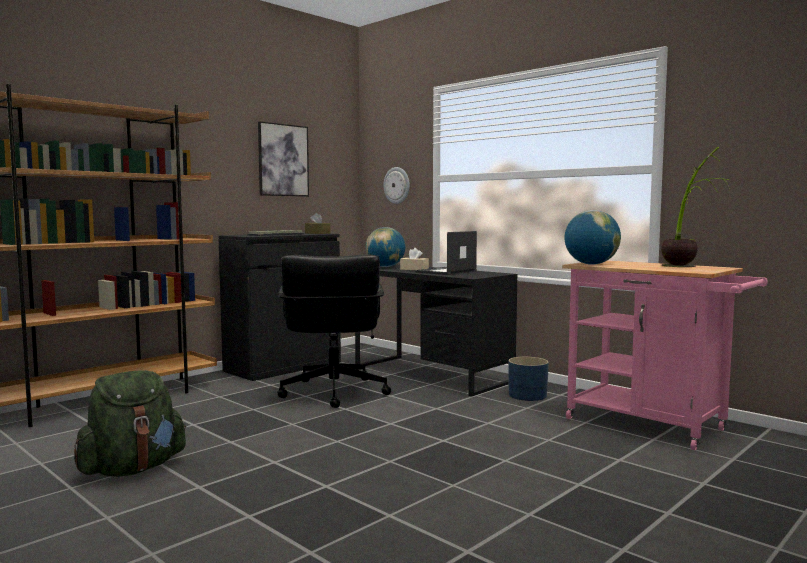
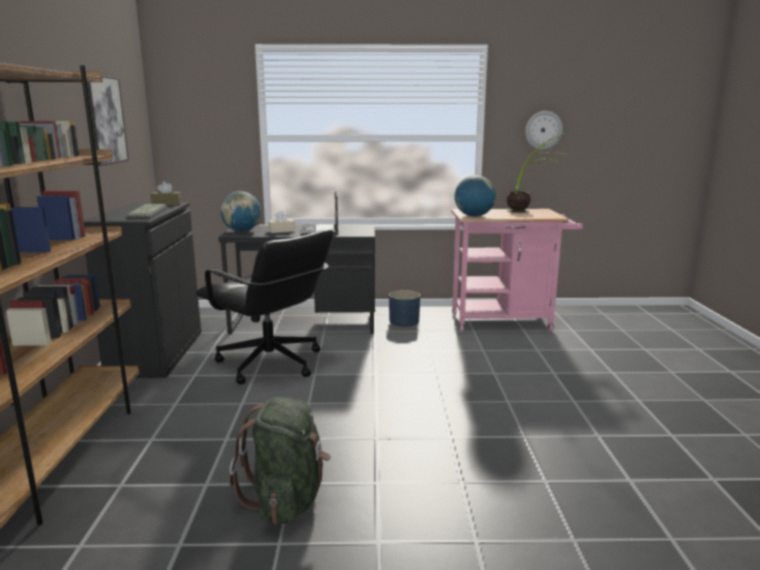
camera: 45 degrees left, 10 degrees up
(397, 185) = (210, 143): wall clock -> wall clock (543, 130)

